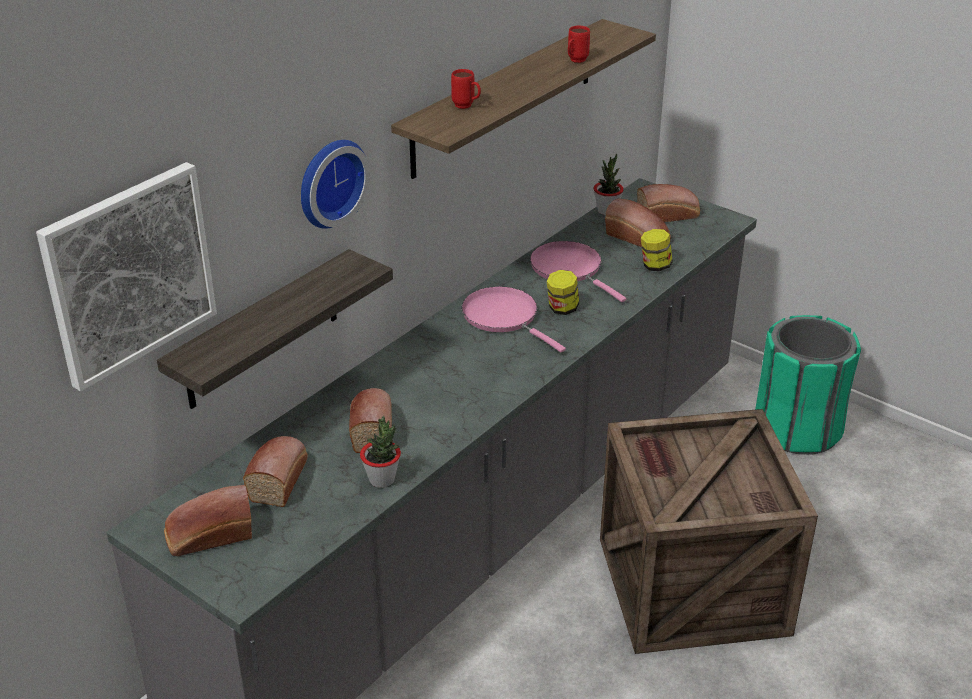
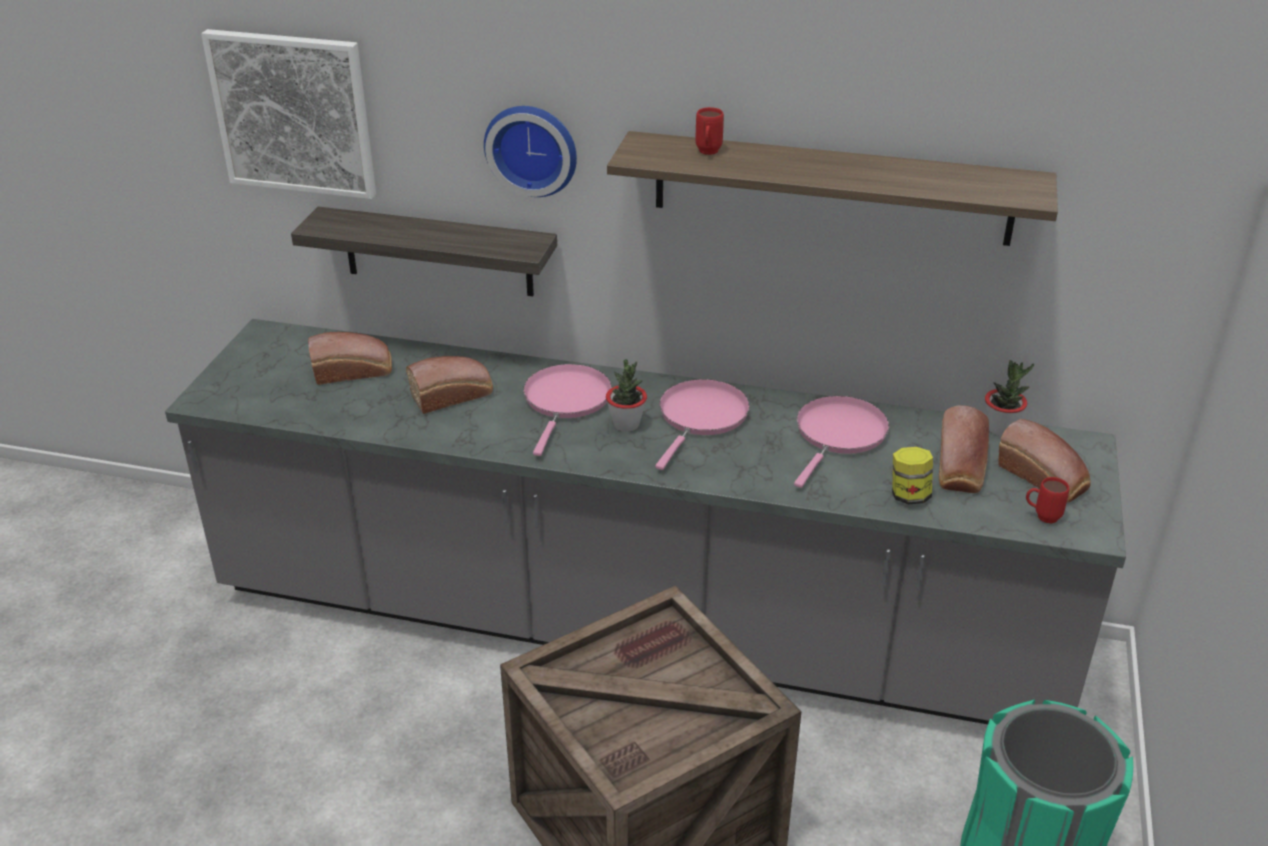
camera: 65 degrees right, 0 degrees up
(208, 536) = (264, 363): bread -> none
(382, 479) = (381, 423): potted plant -> potted plant (626, 425)
(430, 373) = (566, 401): none -> pink frying pan
(562, 309) = (751, 451): jar -> none
(575, 61) = (900, 182): red mug -> red mug (1041, 516)

